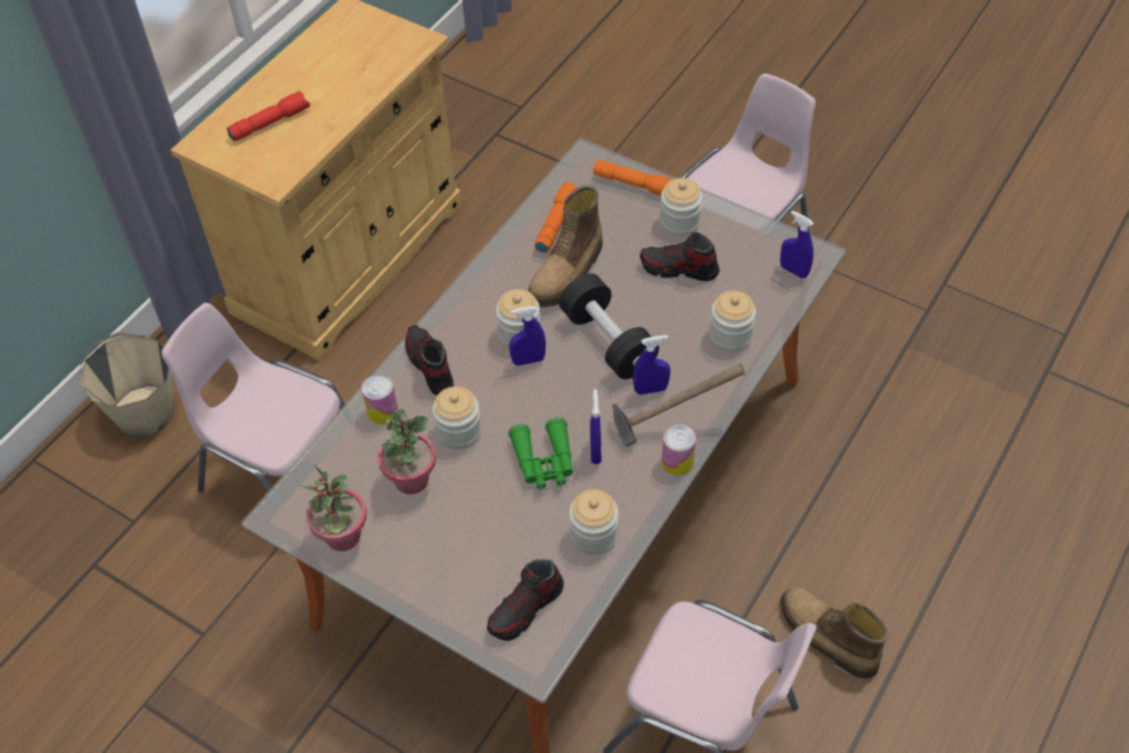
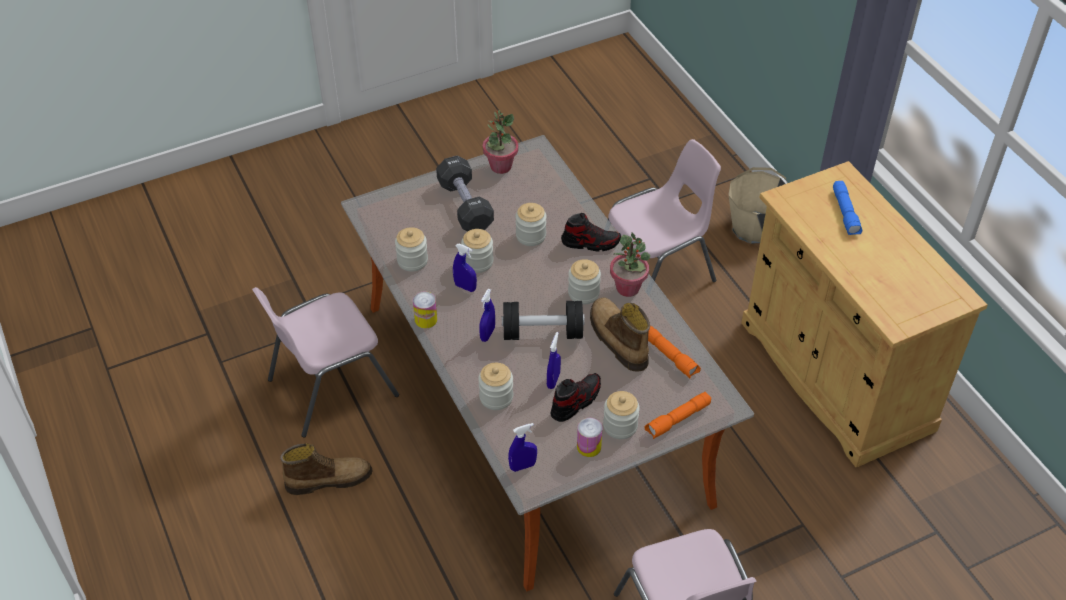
camera: 120 degrees right, 5 degrees down
(270, 122) = (846, 213): red flashlight -> blue flashlight
(382, 411) = (572, 210): can -> can (589, 447)
(411, 479) = (514, 204): potted plant -> potted plant (628, 288)
(450, 534) = (465, 205): none -> black dumbbell
(526, 608) = (394, 215): shoe -> none
(528, 360) = (558, 288): blue spray bottle -> blue spray bottle (553, 380)
(544, 462) = (478, 262): green binoculars -> jar
(670, 424) = (454, 330): hammer -> none

